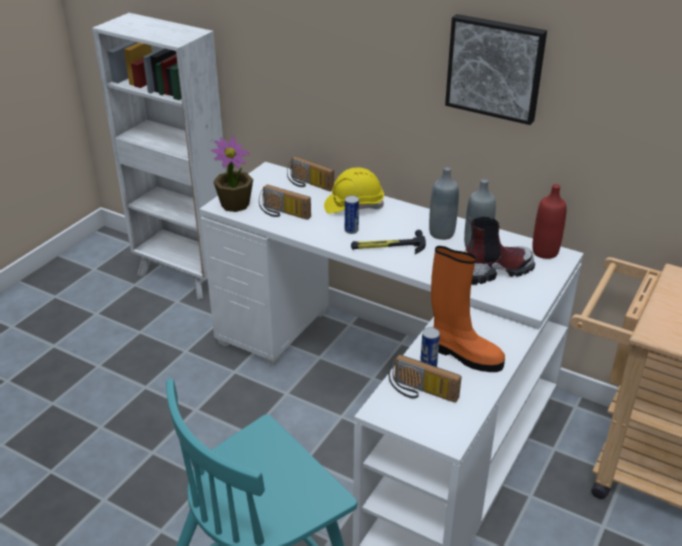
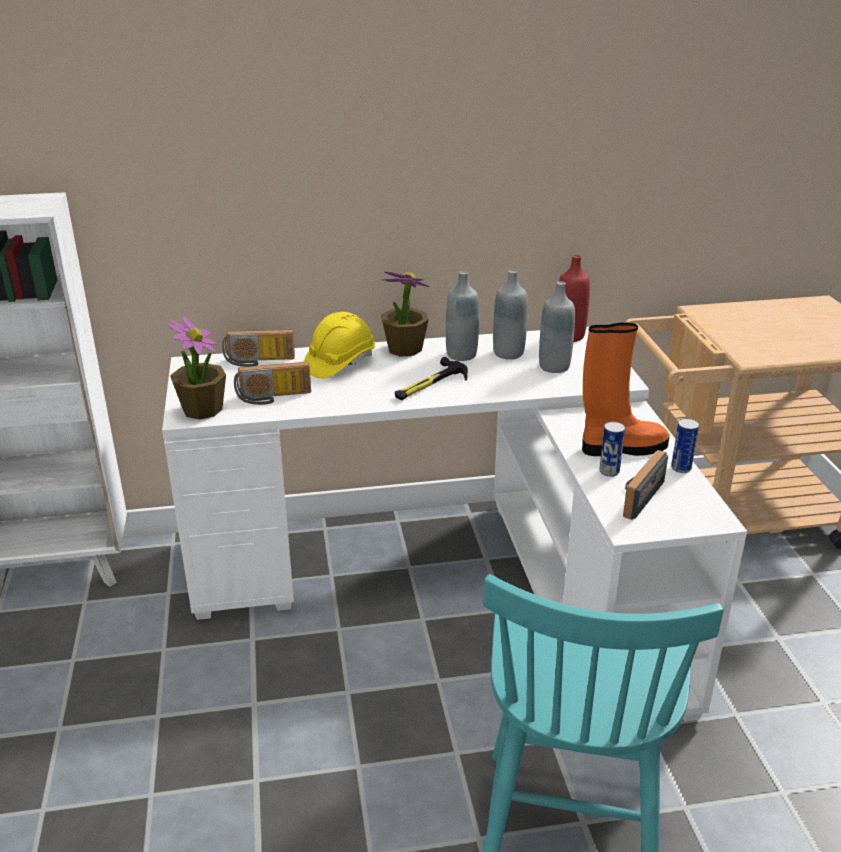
camera: 40 degrees left, 5 degrees down
(351, 230) = (372, 385): can -> can (681, 468)
(409, 213) = (404, 349): none -> potted plant
(421, 392) = (636, 495): radio -> radio turned 135 degrees clockwise
(495, 67) = (479, 145): picture -> none
(495, 271) = (554, 366): boot -> grey bottle

